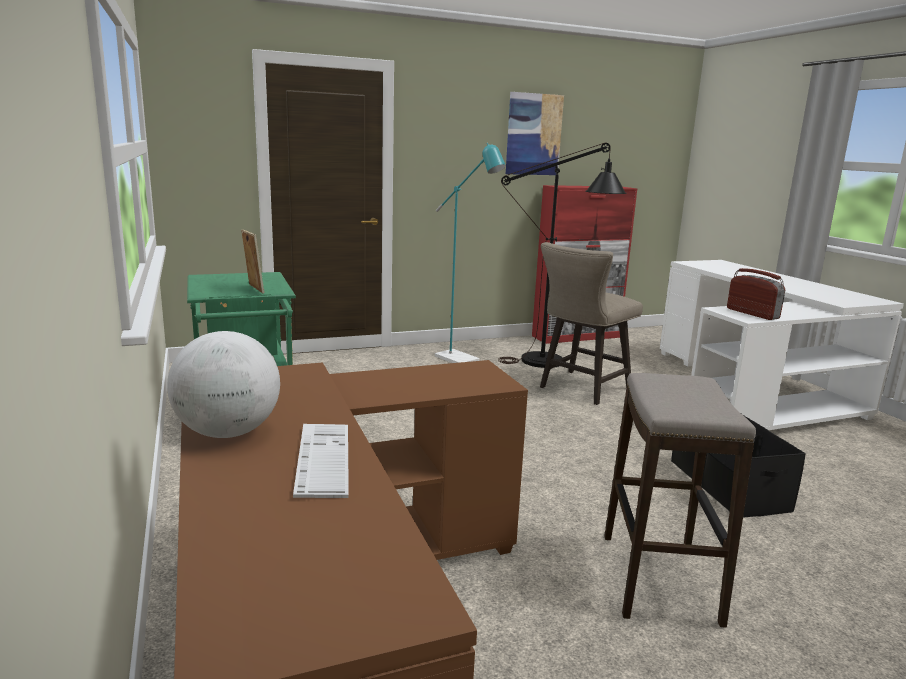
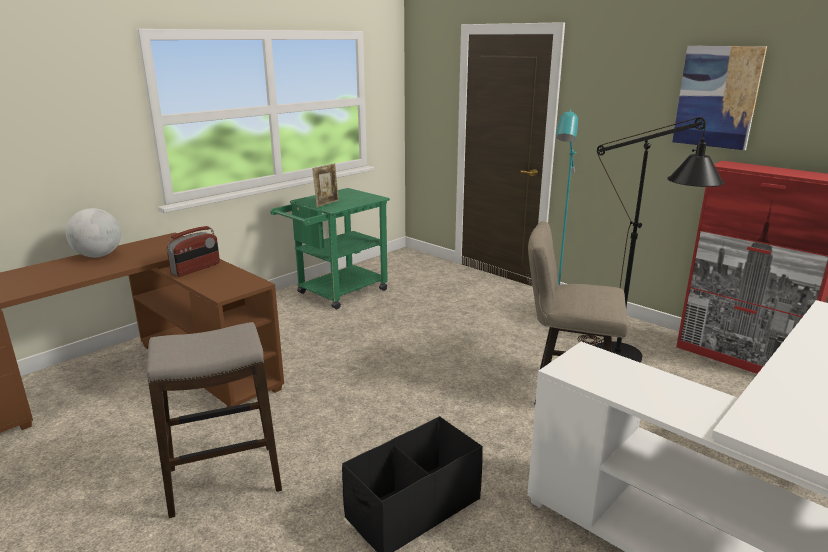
camera: 65 degrees right, 5 degrees up
(323, 459) = (69, 275): keyboard -> none
(752, 313) = (598, 372): radio -> radio (196, 269)

